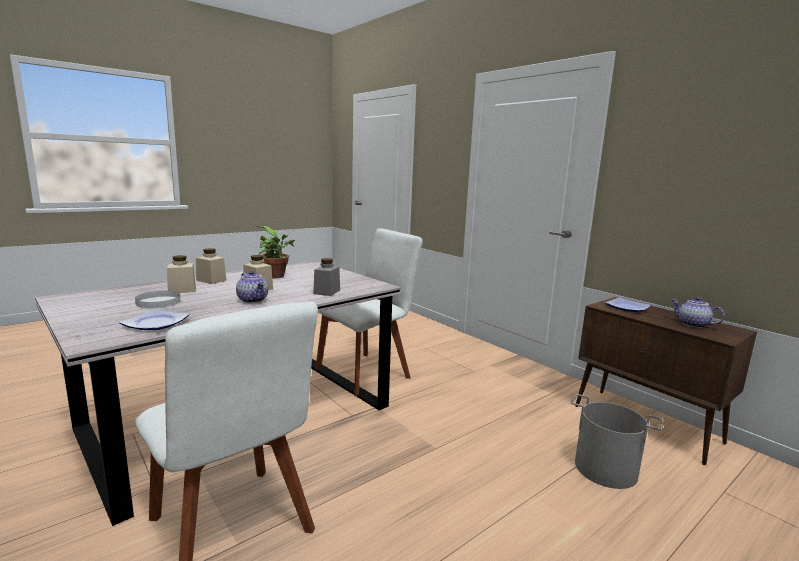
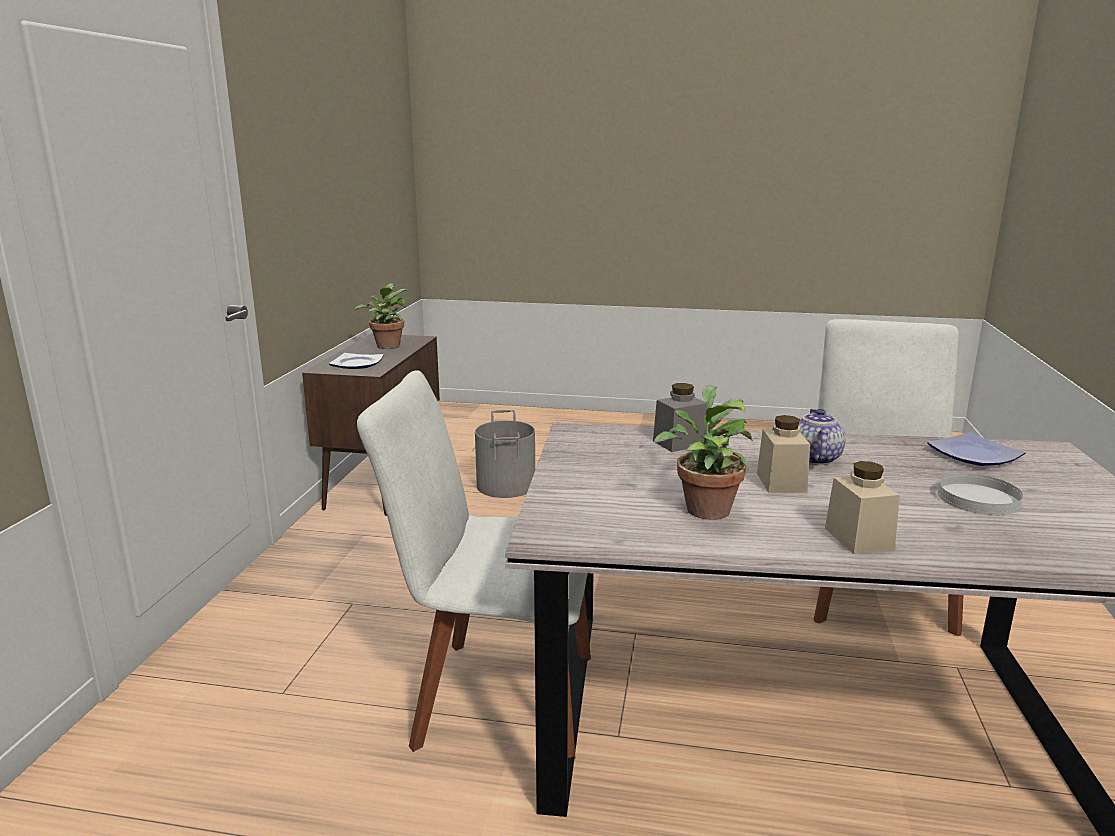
camera: 130 degrees left, 5 degrees up
(182, 290) = (932, 521): beige jar -> none
(692, 324) = (387, 345): teapot -> potted plant

